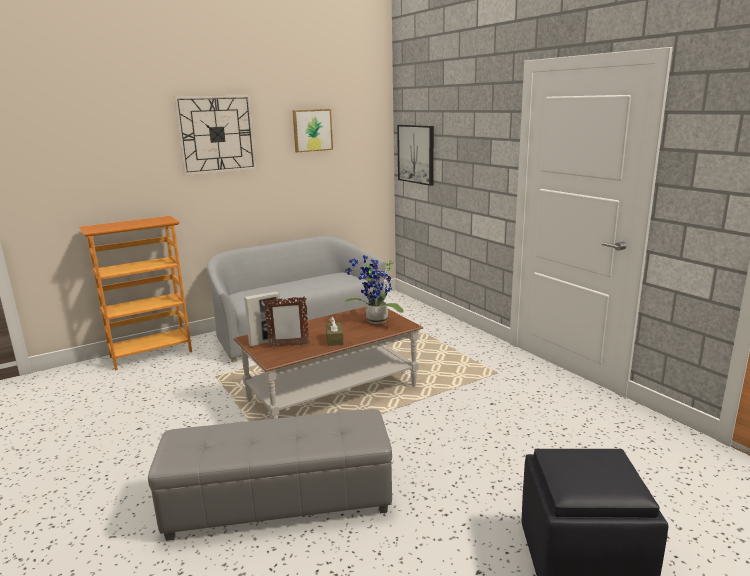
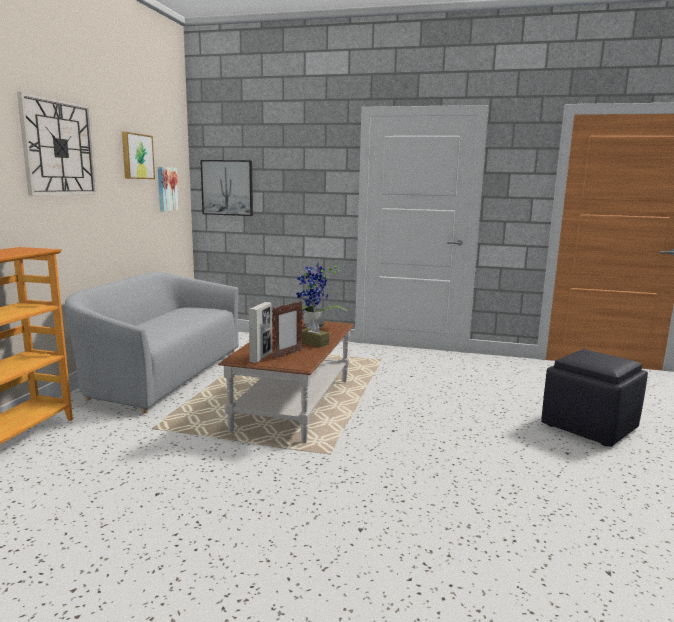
camera: 45 degrees left, 5 degrees down
(278, 503) = (403, 479): grey ottoman -> none
(354, 157) = (166, 189): none -> picture

